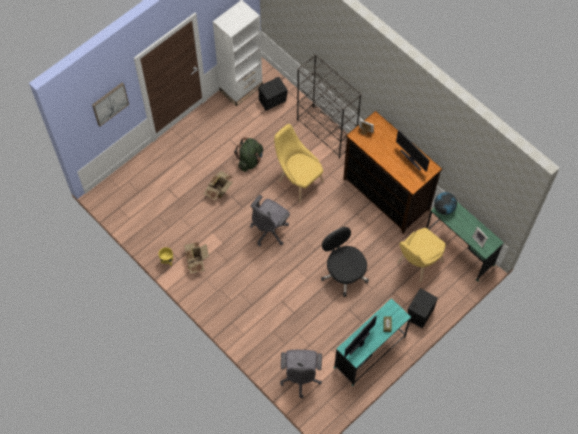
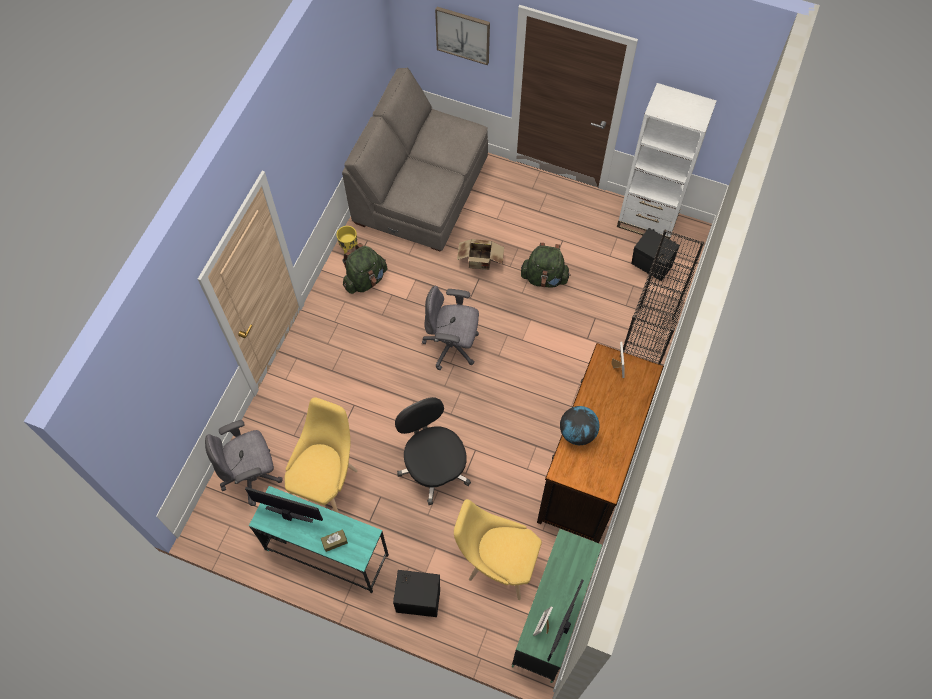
camera: 65 degrees right, 0 degrees up
(147, 202) = (421, 191): none -> grey sofa
(196, 261) = (365, 280): cardboard box -> green backpack
(298, 180) = (547, 348): yellow chair -> yellow chair (327, 480)
(344, 273) = (434, 466): black office chair -> black office chair turned 60 degrees counterclockwise
(411, 159) = (606, 451): monitor -> monitor (564, 628)
(444, 208) = (573, 548): globe -> globe (577, 433)

